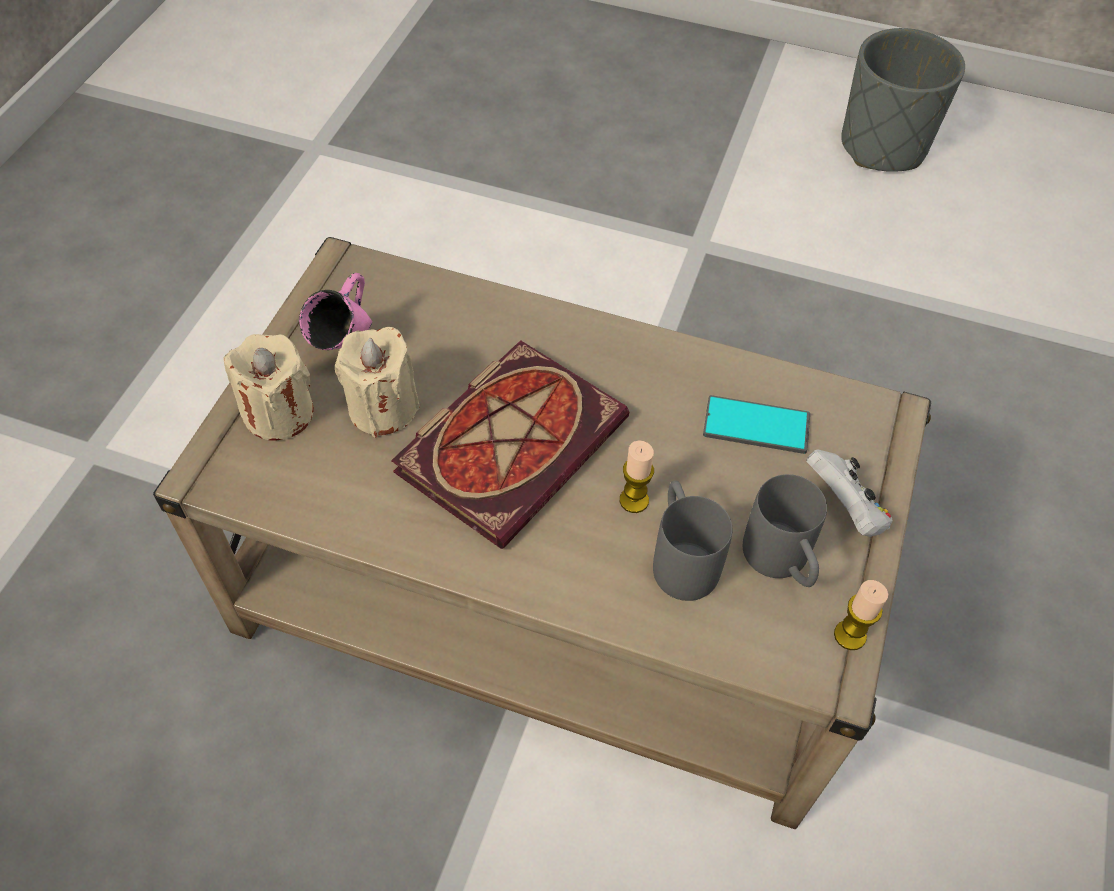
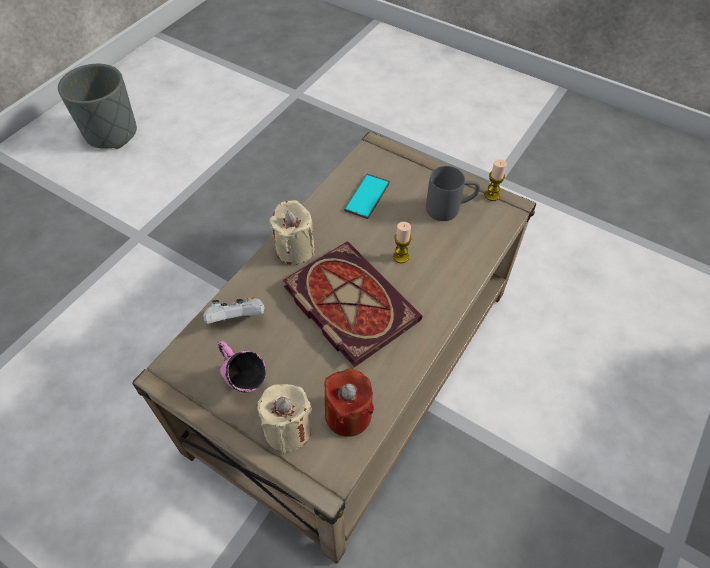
camera: 75 degrees left, 0 degrees up
(312, 481) = (348, 414): none -> red candle
(383, 408) = (302, 367): beige candle -> beige candle (295, 249)
(680, 557) = (439, 246): grey mug -> none
(845, 510) = (425, 178): white game controller -> white game controller (237, 319)

